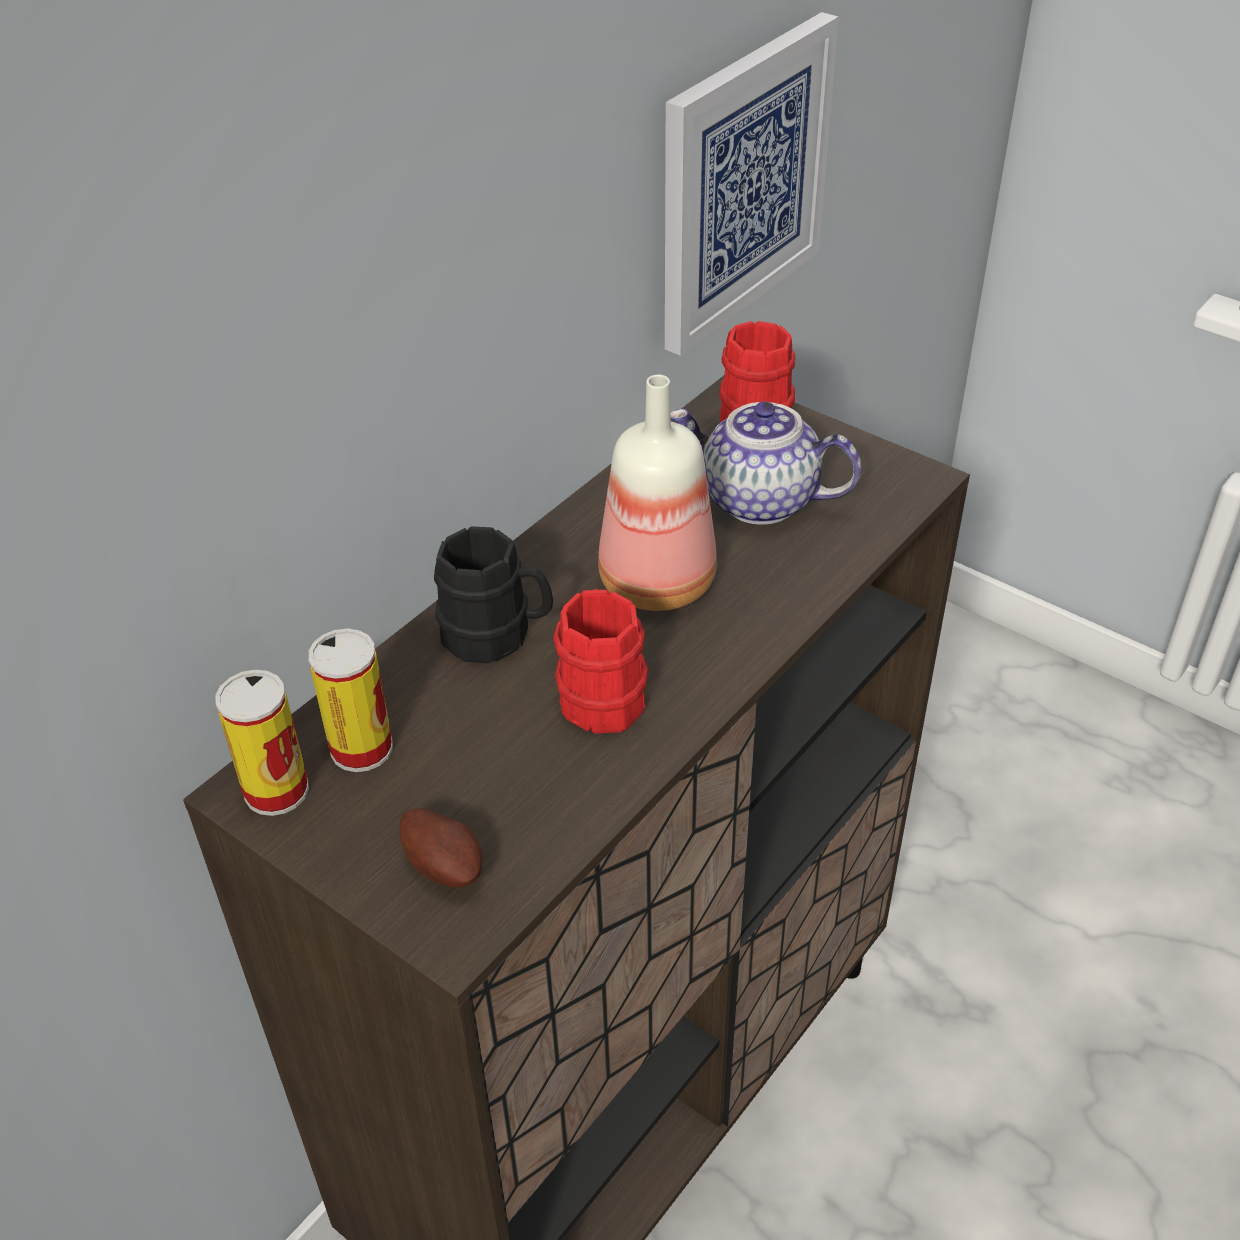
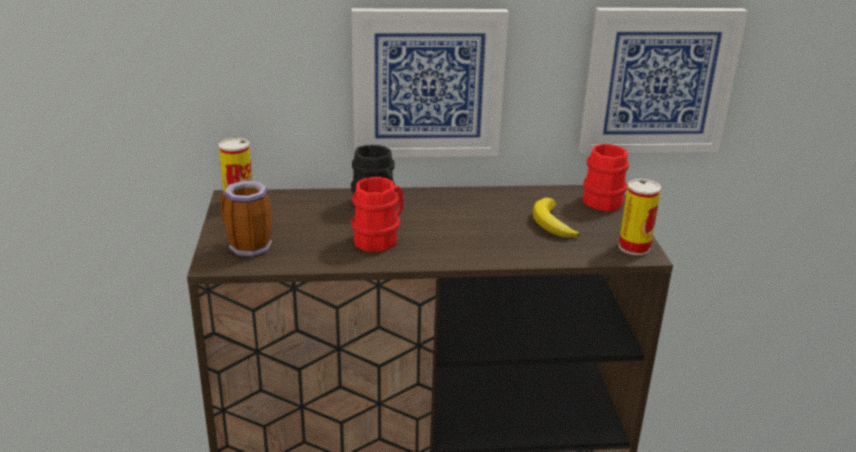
camera: 45 degrees right, 15 degrees down
(361, 748) = (280, 207): can -> can (634, 247)
(445, 865) = (246, 246): potato -> mug
(466, 369) = (427, 83): none -> picture
(658, 585) = (460, 224): bottle -> none
(758, 500) = (551, 223): teapot -> banana

